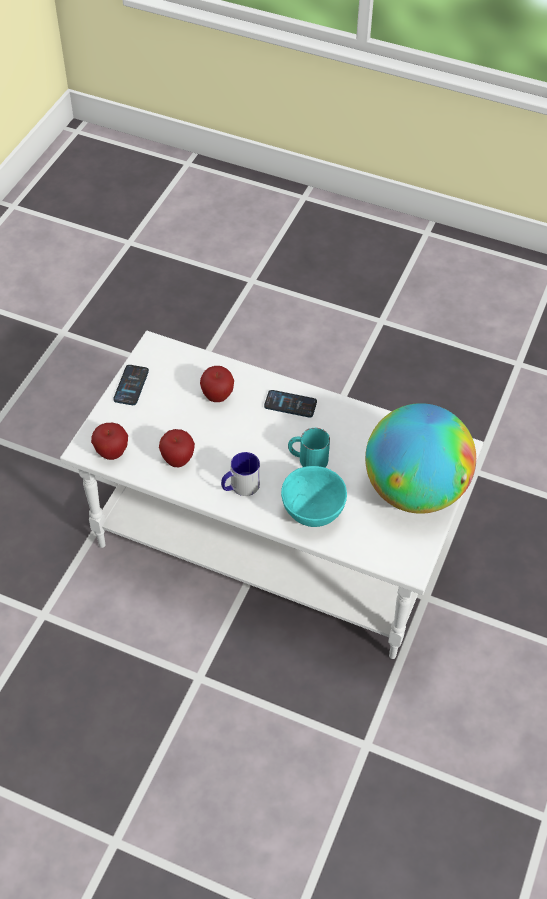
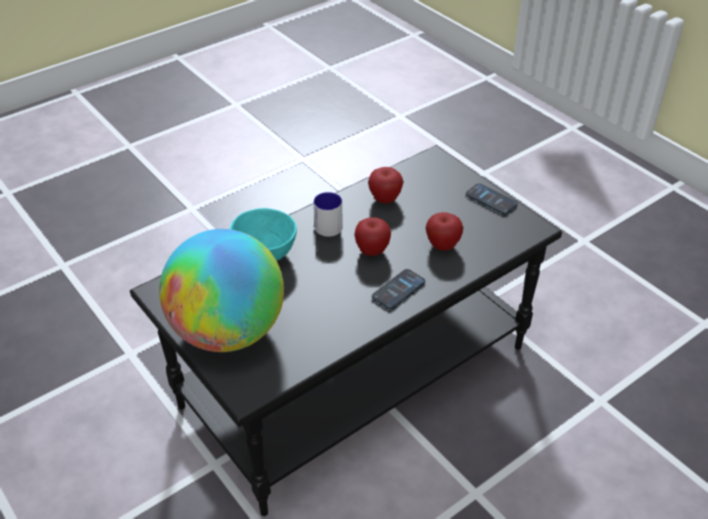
camera: 120 degrees right, 10 degrees down
(112, 453) = (420, 168): apple -> apple (372, 251)
(269, 544) = (354, 374): white coffee table -> black coffee table
(307, 459) = (324, 275): turquoise mug -> none

